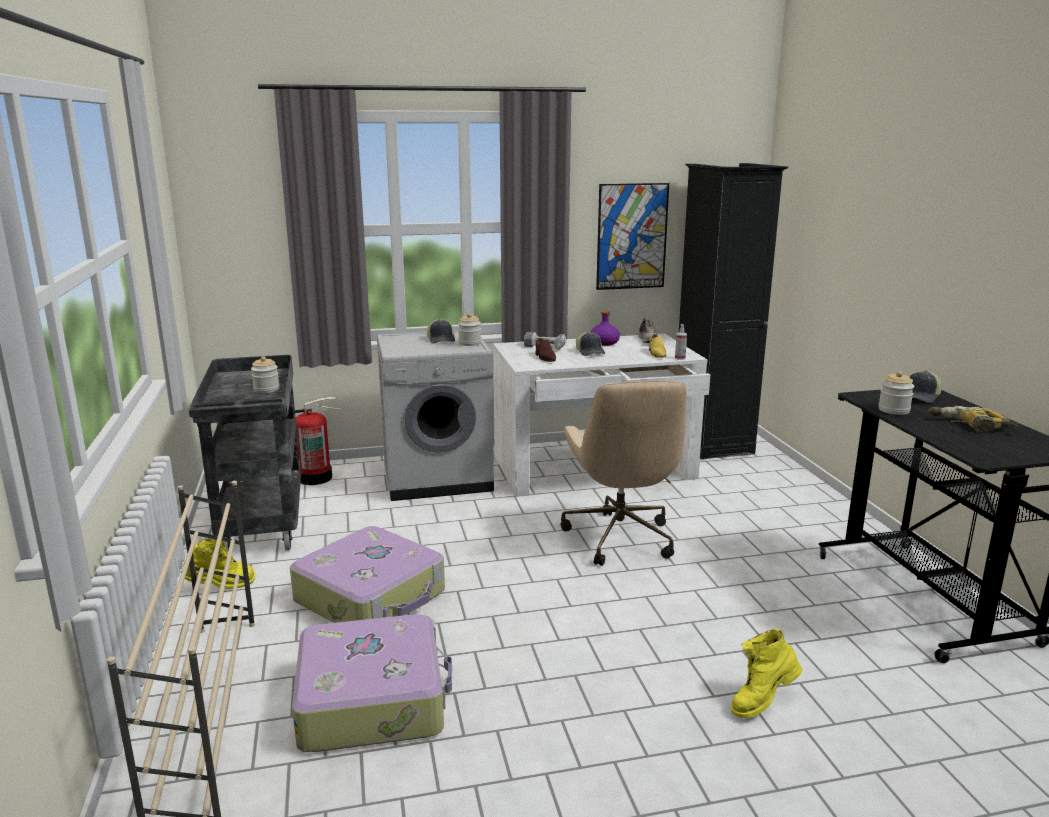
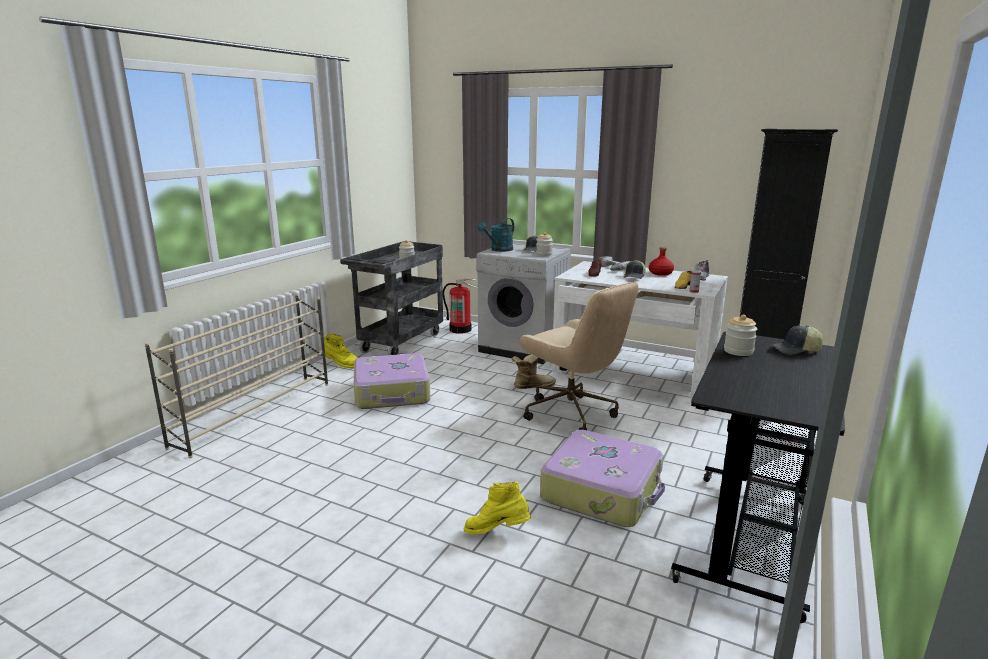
camera: 40 degrees right, 0 degrees up
(373, 699) = (319, 435): suitcase -> suitcase (602, 490)
(400, 347) = (499, 250): none -> turquoise watering can
(525, 522) = (532, 386): none -> boot
(604, 343) = (660, 273): purple bottle -> red bottle
(619, 541) = (572, 416): beige office chair -> beige office chair turned 75 degrees counterclockwise
(632, 236) = (713, 190): picture -> none
(970, 426) = (779, 378): power drill -> none

